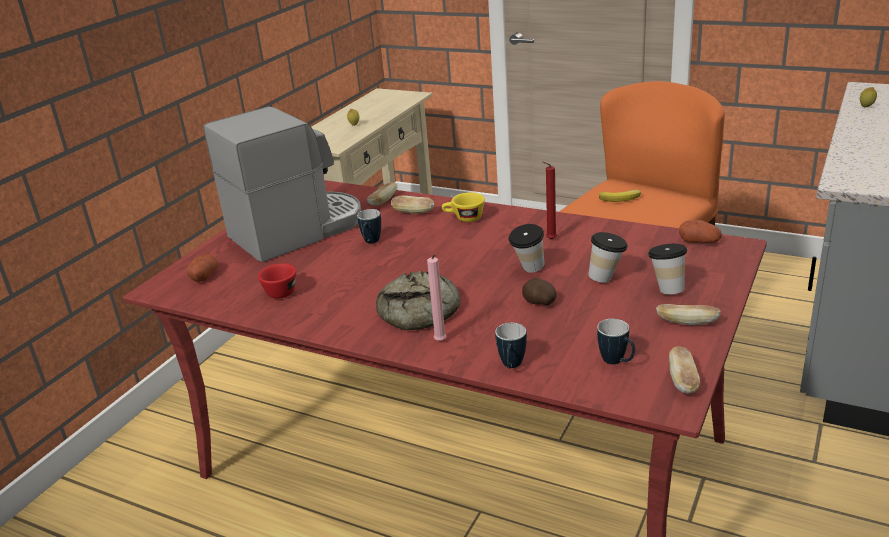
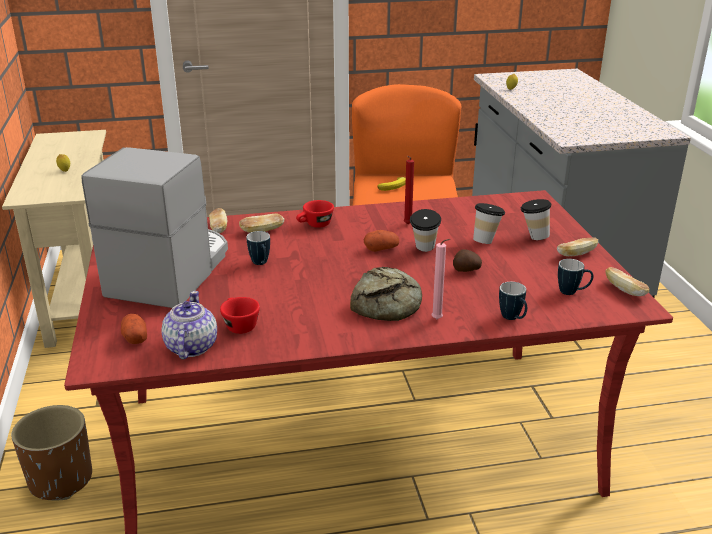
camera: 40 degrees left, 0 degrees up
(225, 389) = (61, 479): none -> brown planter
(227, 297) = (190, 347): none -> teapot
(464, 218) = (315, 225): yellow cup -> red cup
(699, 241) = (509, 201): potato -> potato (381, 249)

